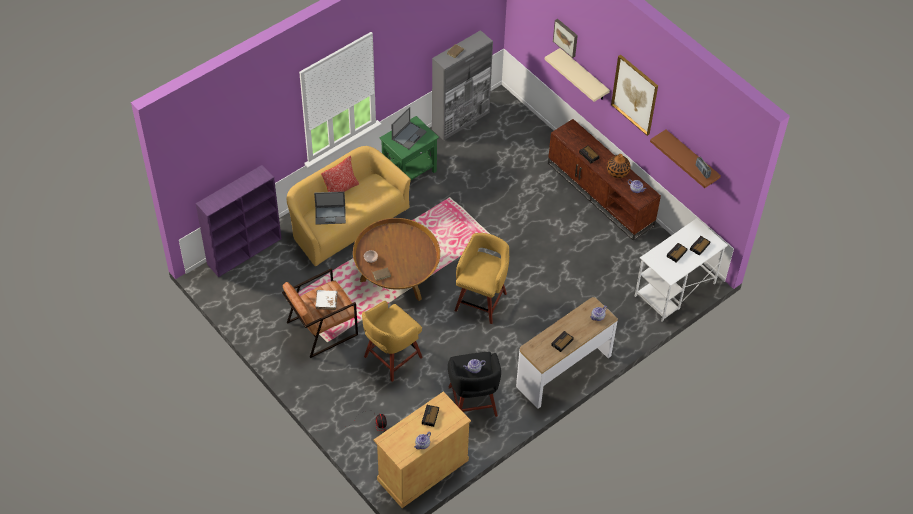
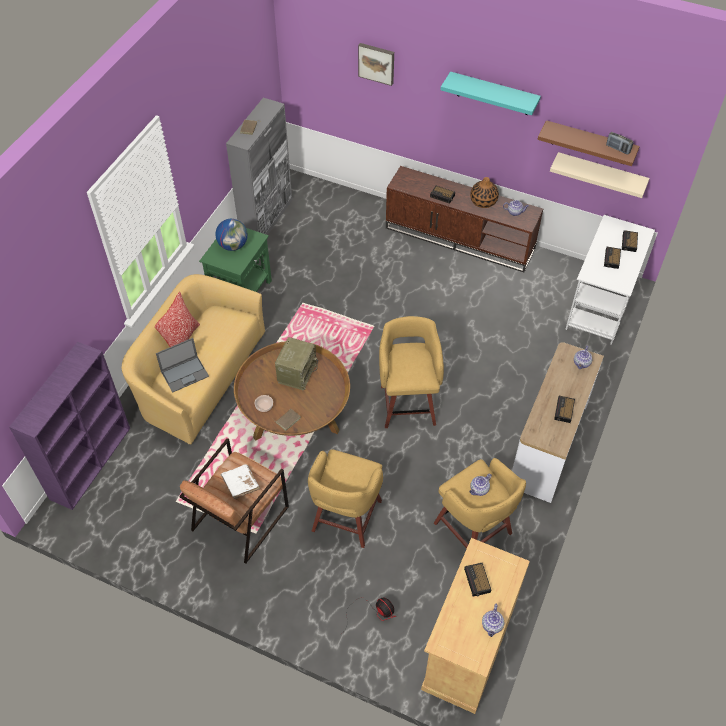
camera: 25 degrees left, 0 degrees up
(406, 245) = (297, 373): none -> radio
(409, 135) = (233, 245): laptop -> globe
(472, 403) = (474, 530): black stool -> yellow stool
(583, 75) = (409, 103): beige shelf -> beige shelf (600, 174)
(635, 94) = (493, 94): picture -> turquoise shelf

